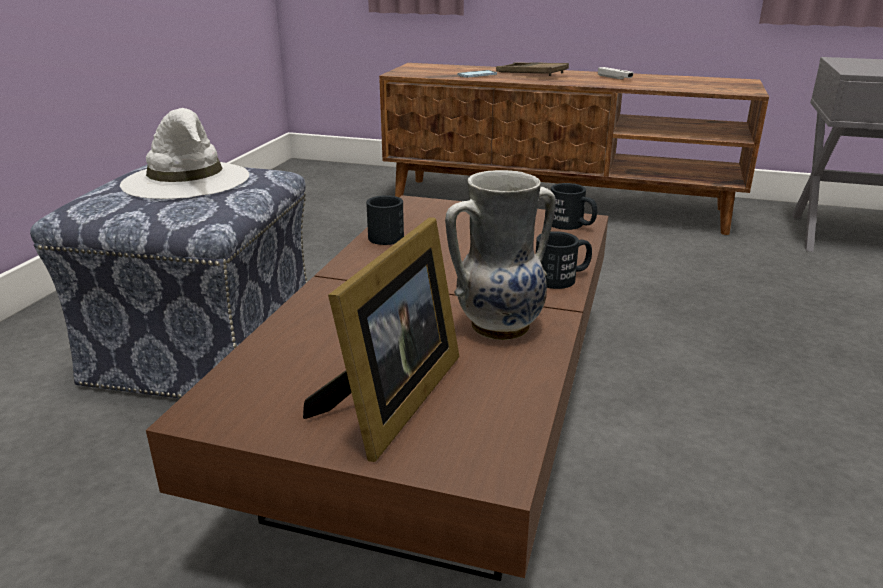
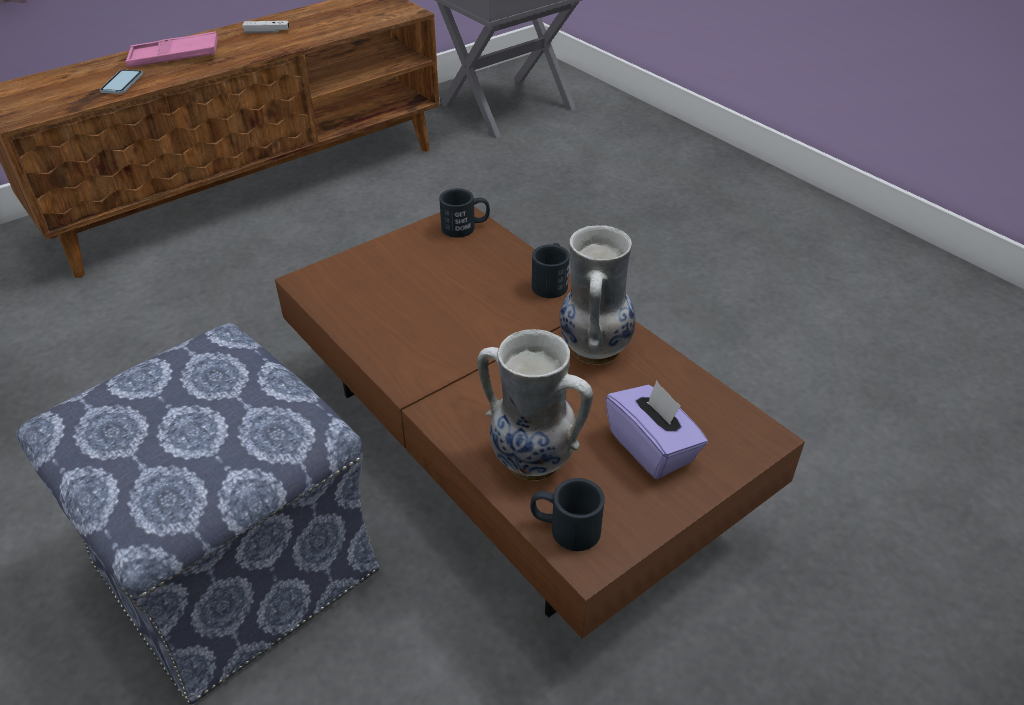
camera: 55 degrees left, 15 degrees up
(187, 180) = (176, 407): white hat -> none
(306, 345) = (532, 461): none -> vase
(384, 235) = (361, 331): black mug -> black mug (565, 528)
(392, 401) = (652, 448): picture frame -> purple tissue box
(531, 74) = (174, 57): brown tray -> pink tray

